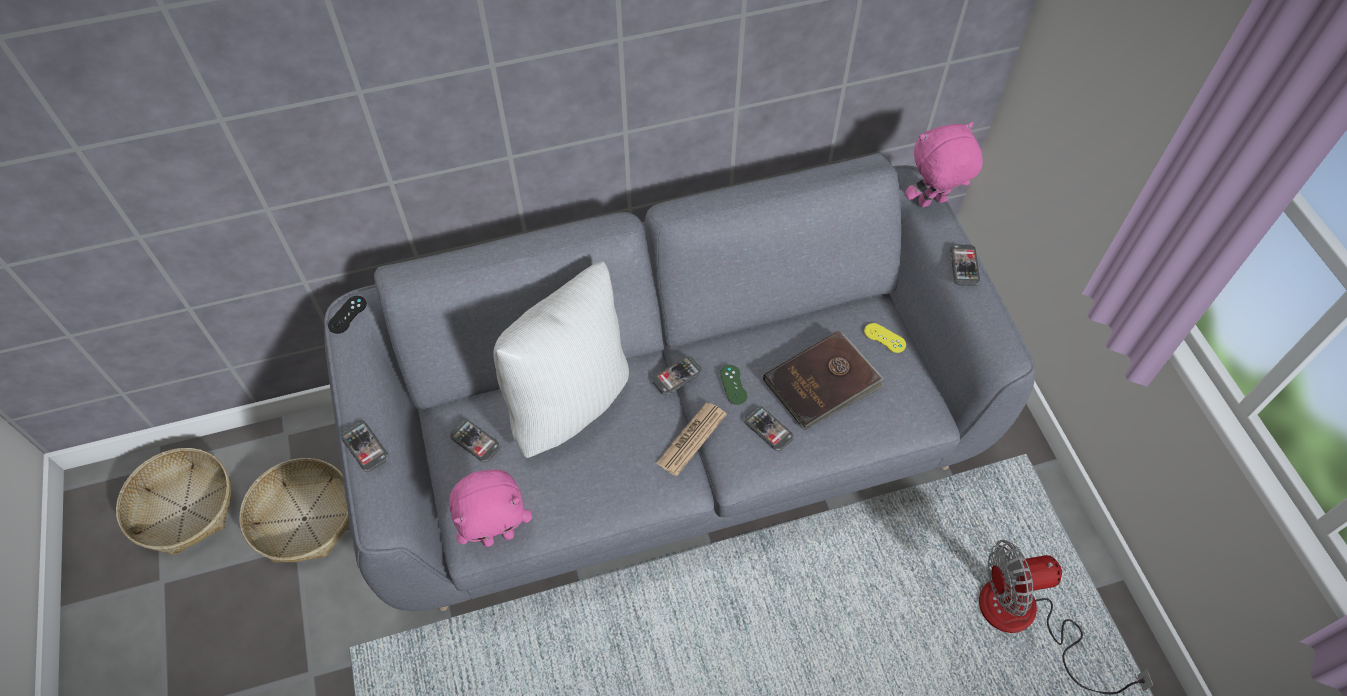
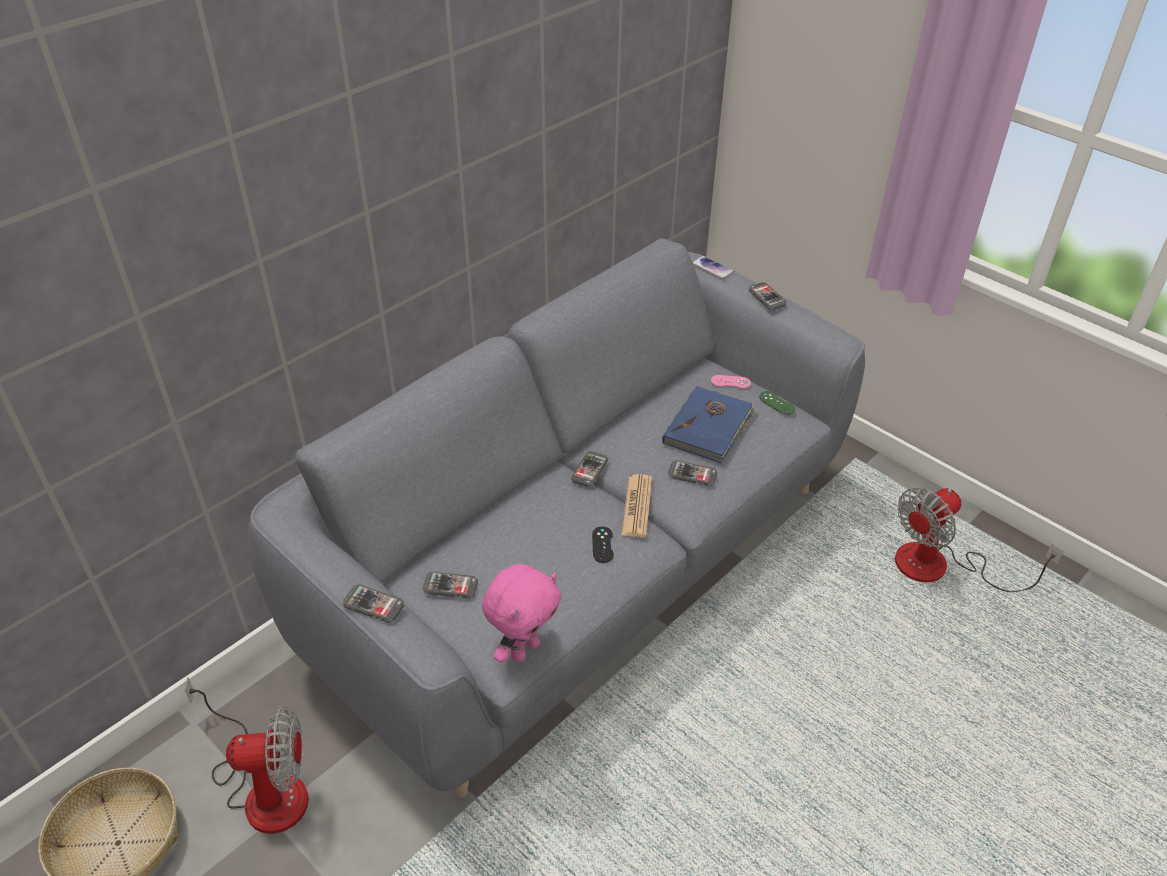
camera: 30 degrees left, 15 degrees down
(304, 518) = (264, 788): basket -> fan
(347, 314) = (277, 513): black game controller -> black game controller (602, 545)
(569, 400) = (512, 522): white pillow -> none
(733, 385) = (641, 456): green game controller -> green game controller (777, 403)
(823, 383) = (709, 427): brown book -> blue book
(884, 338) = (730, 382): yellow game controller -> pink game controller
(932, 203) = (712, 268): pink plush toy -> phone

